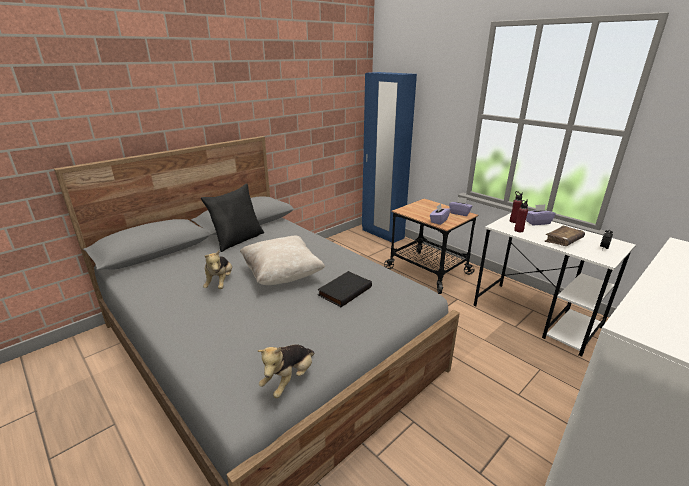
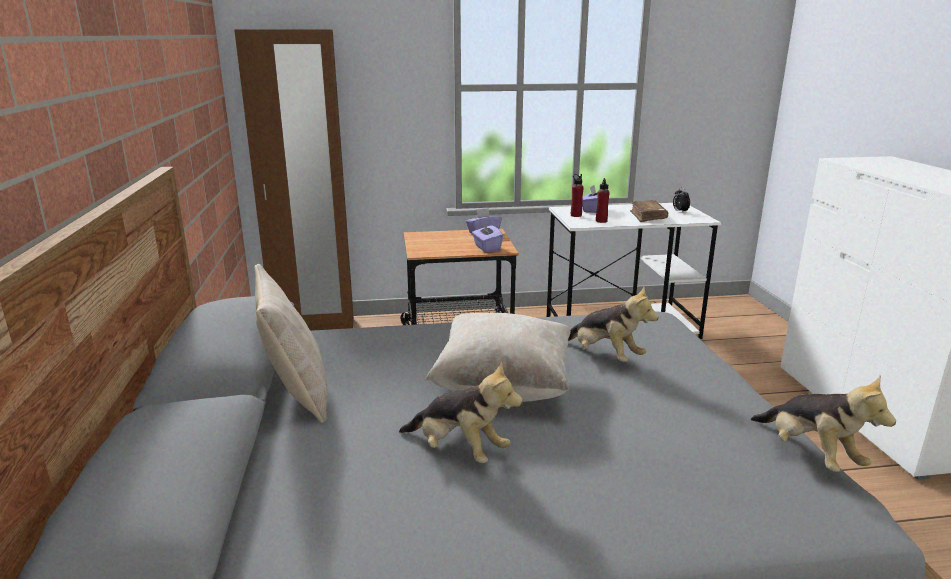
camera: 55 degrees left, 5 degrees down
(238, 240) = (296, 393): black pillow -> beige pillow
(344, 290) = (604, 356): black book -> plush toy
(382, 234) = (313, 327): blue wardrobe -> brown wardrobe

